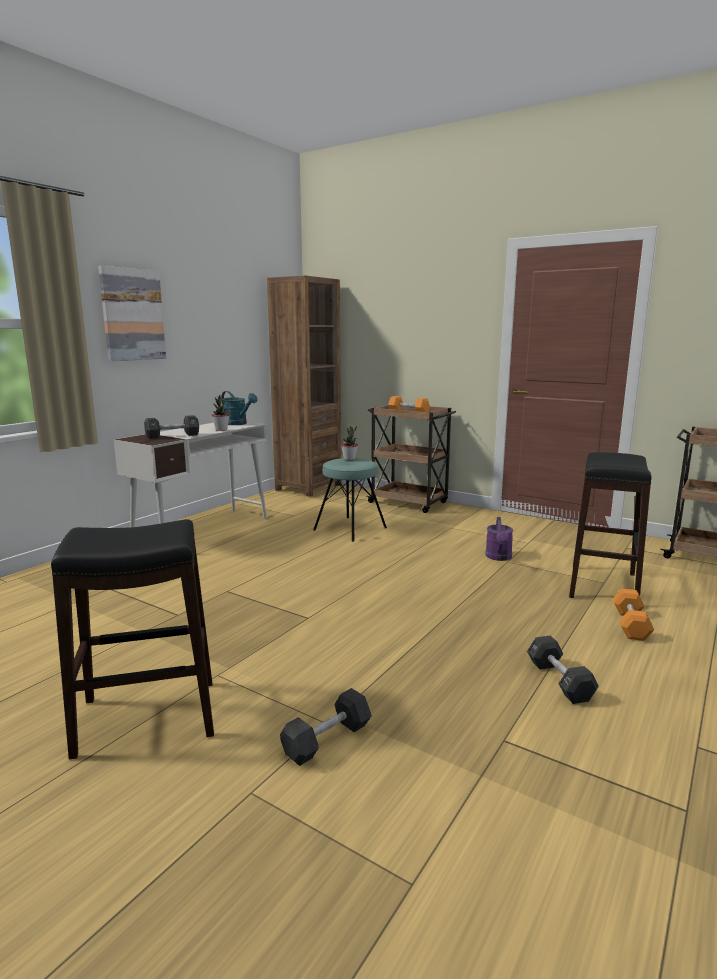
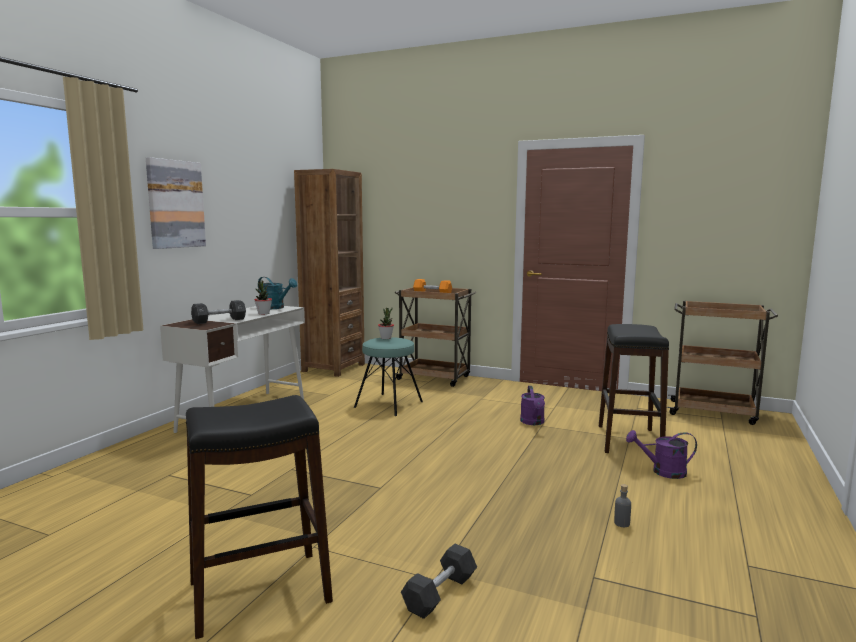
camera: 10 degrees left, 5 degrees down
(559, 681) = (621, 523): black dumbbell -> grey bottle
(630, 624) = (663, 472): orange dumbbell -> purple watering can

